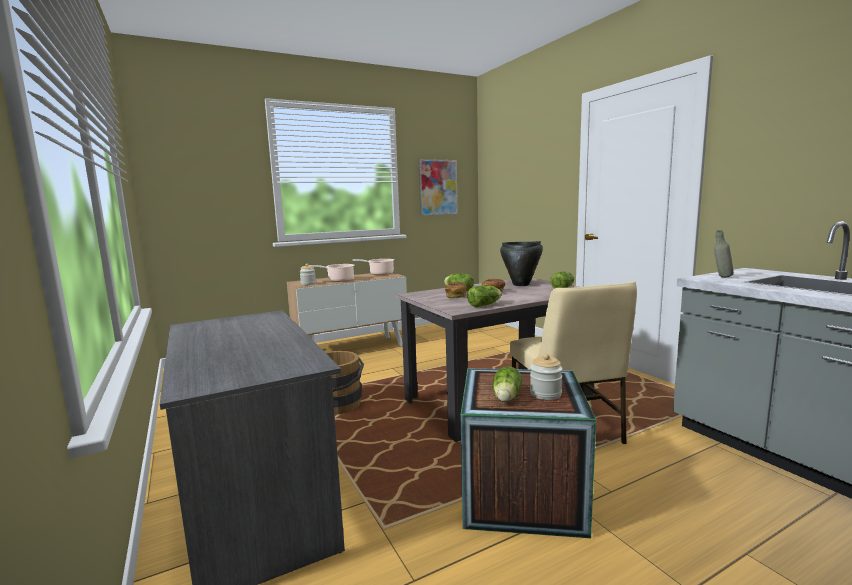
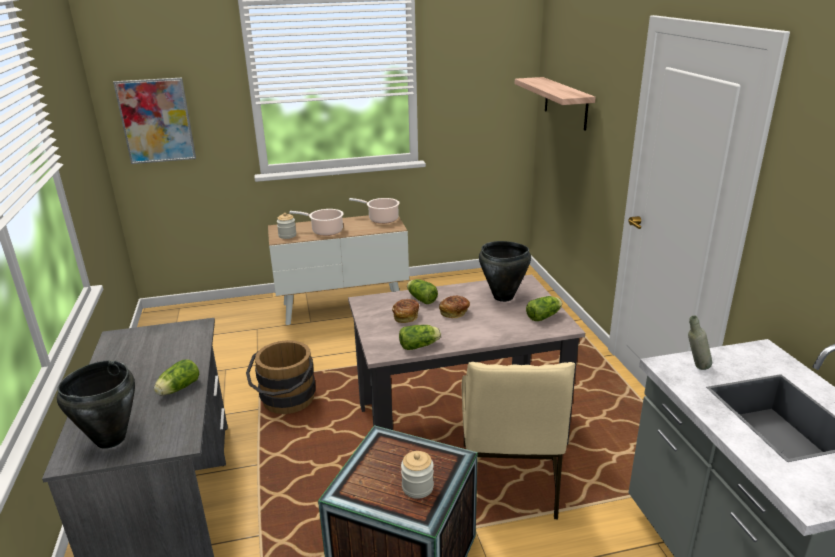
camera: 15 degrees right, 15 degrees up
(229, 372) = (110, 439): none -> black cooking pot
(438, 187) = (475, 96): picture -> picture (156, 121)
(506, 398) = (375, 485): lettuce -> lettuce (177, 389)
(507, 183) = (565, 103): none -> shelf

